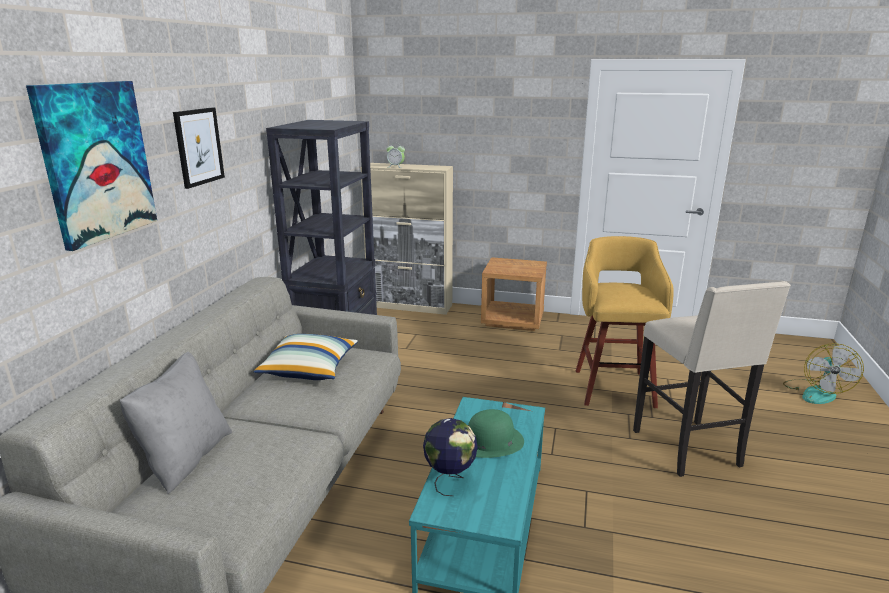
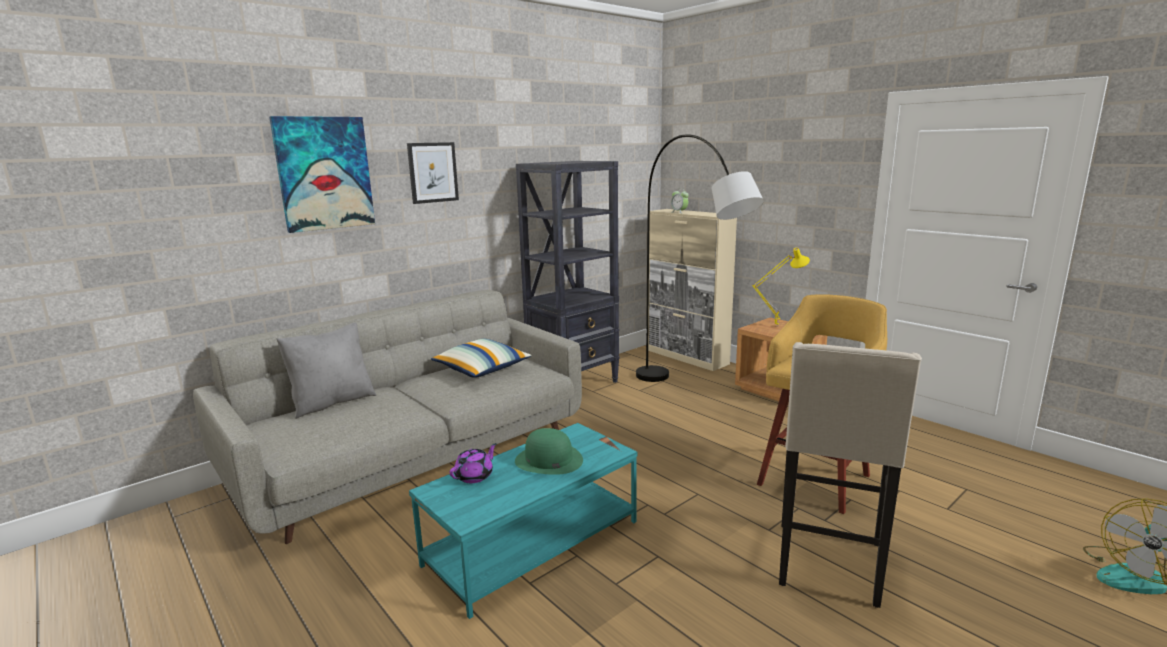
camera: 35 degrees right, 5 degrees down
(450, 480) = (475, 476): globe -> purple teapot
(455, 344) = (690, 397): none -> grey floor lamp
(507, 264) = (776, 325): none -> yellow table lamp

